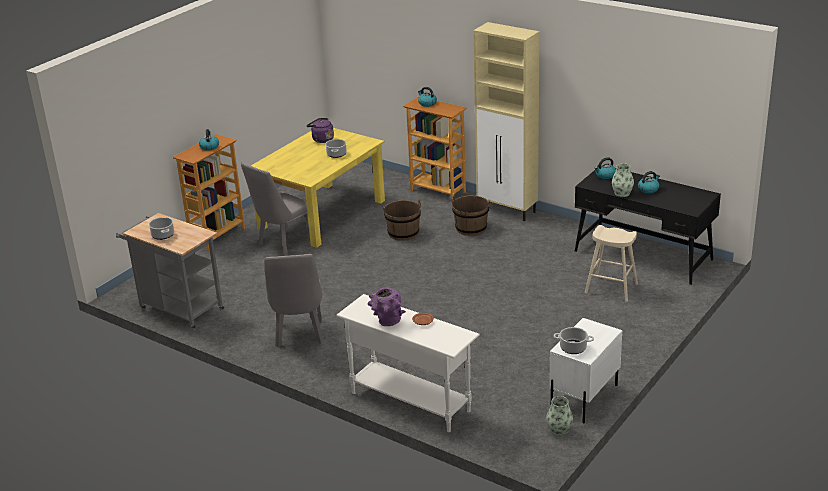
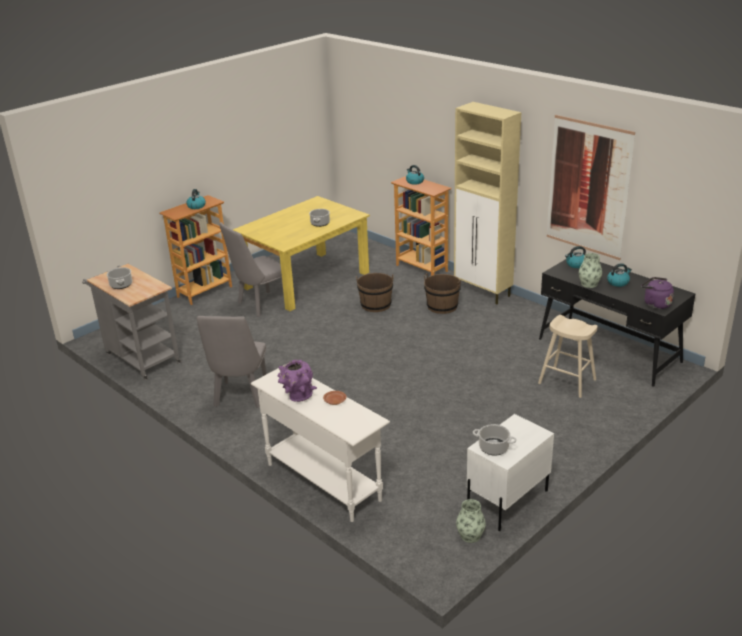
camera: 10 degrees right, 0 degrees up
(321, 139) = (312, 209): purple kettle -> purple kettle (655, 304)
(610, 100) = (588, 187): none -> picture

